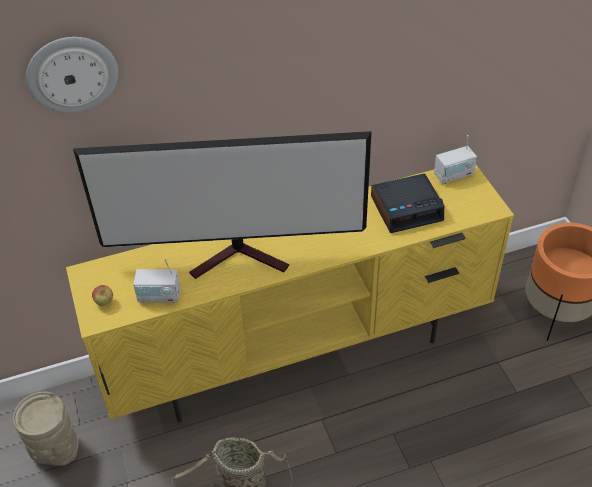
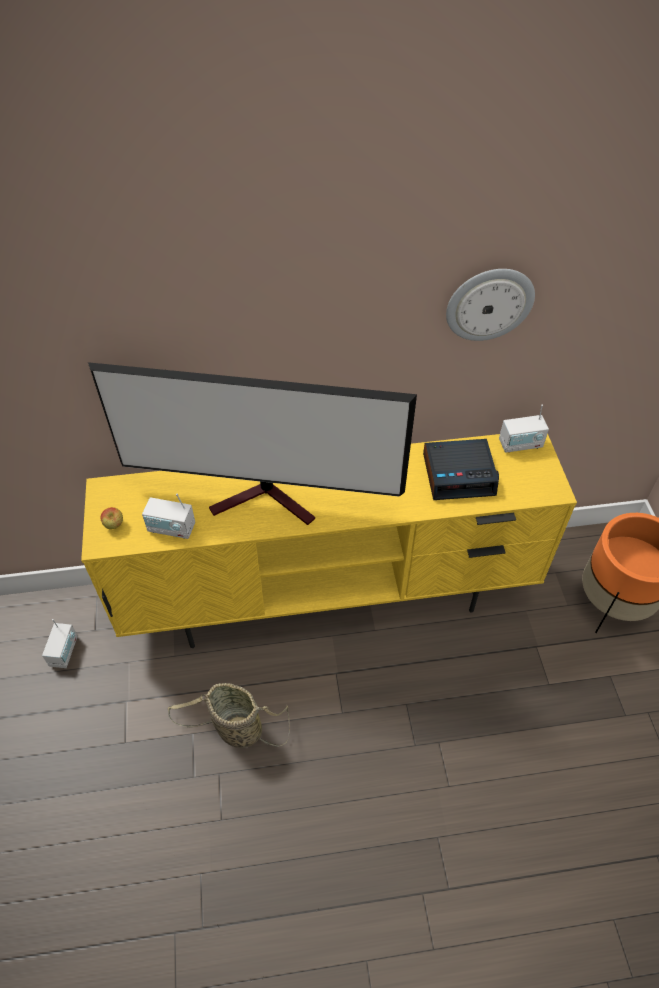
camera: 10 degrees right, 5 degrees up
(54, 449) = (64, 651): beige vase -> radio
(72, 74) = (90, 282): wall clock -> wall clock (489, 304)

